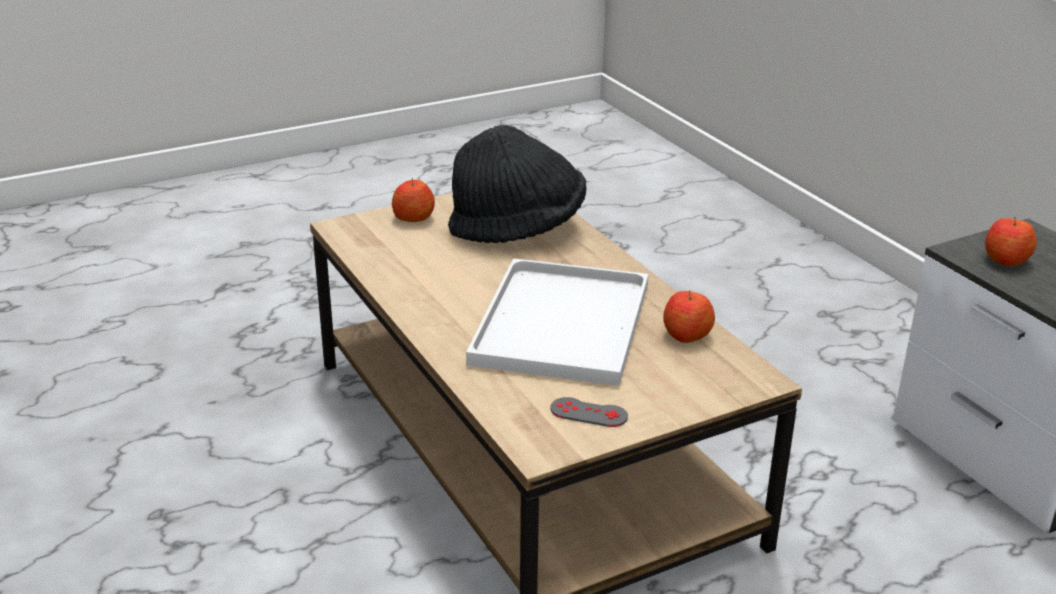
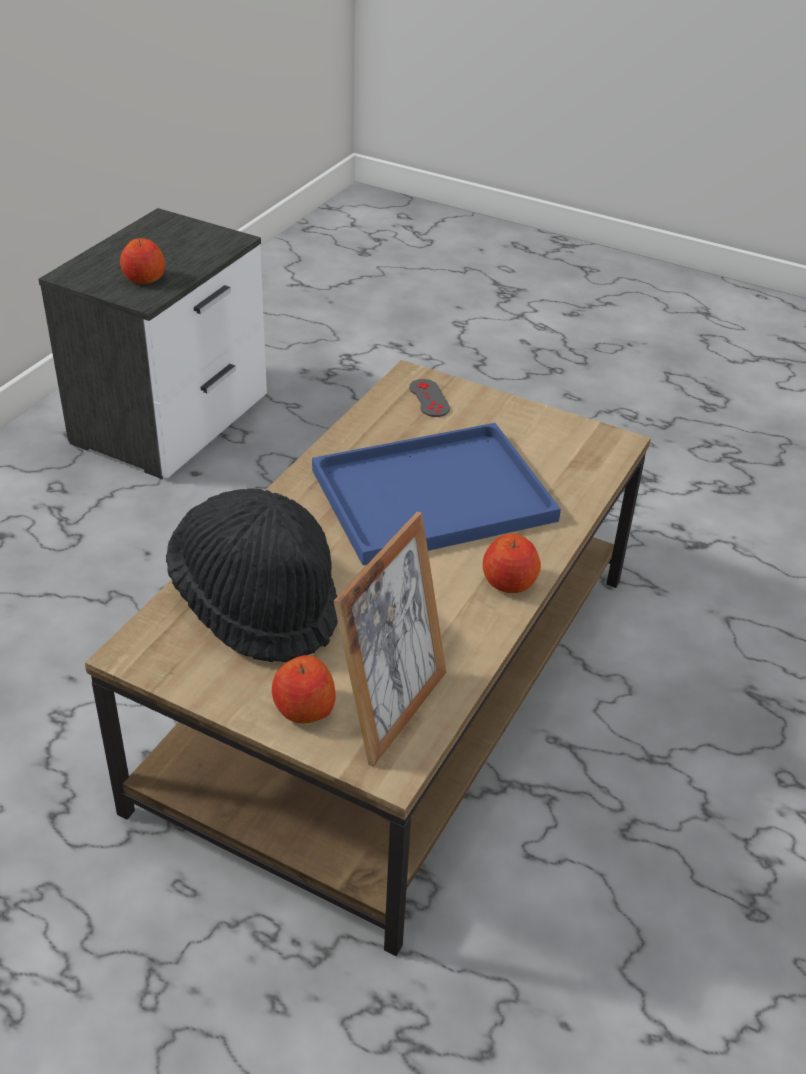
camera: 125 degrees left, 10 degrees up
(377, 239) = (392, 709): none -> picture frame
(560, 321) = (429, 497): white tray -> blue tray
(589, 413) = (545, 437): grey game controller -> grey game controller (429, 398)
(686, 335) = (380, 425): apple -> apple (509, 582)

